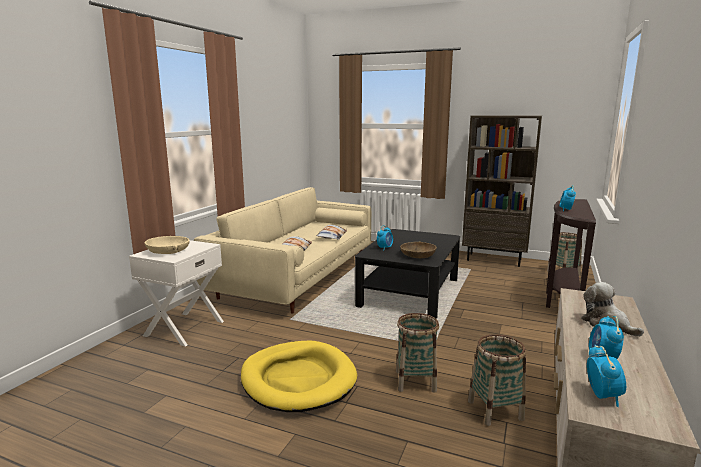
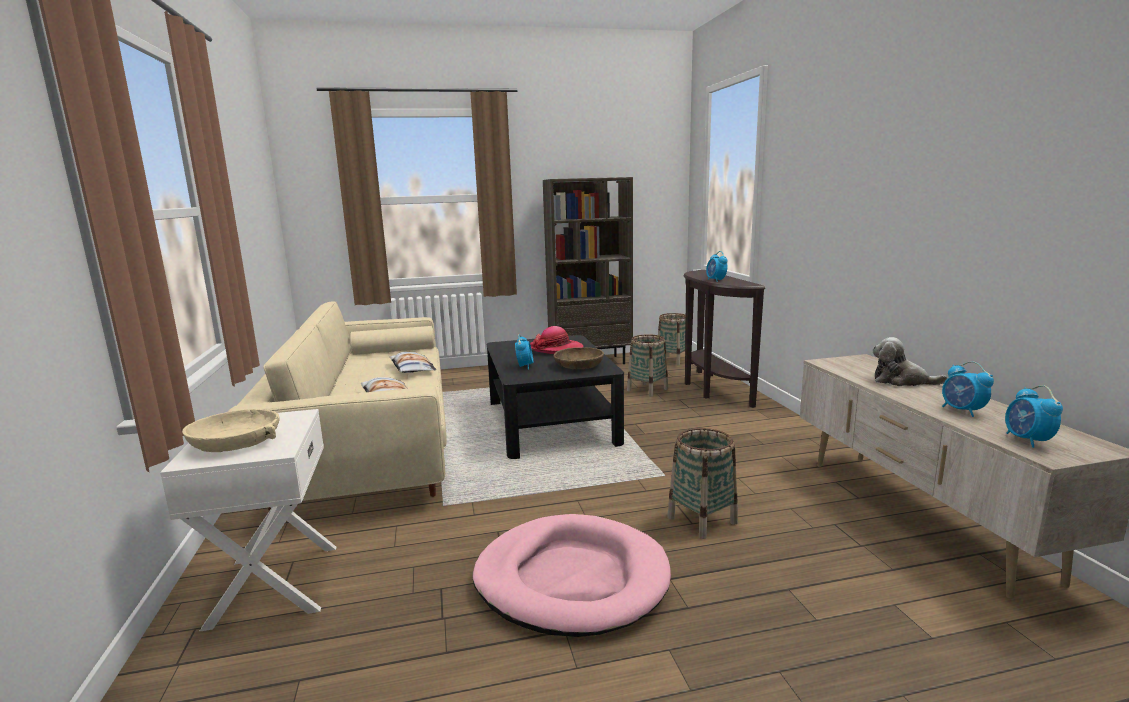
camera: 35 degrees left, 0 degrees up
(298, 379) = (571, 579): yellow dog bed -> pink dog bed
(424, 241) = (555, 348): none -> hat
(495, 410) = (810, 517): basket -> basket (647, 390)
(602, 396) = (1027, 440): alarm clock -> alarm clock turned 150 degrees counterclockwise

